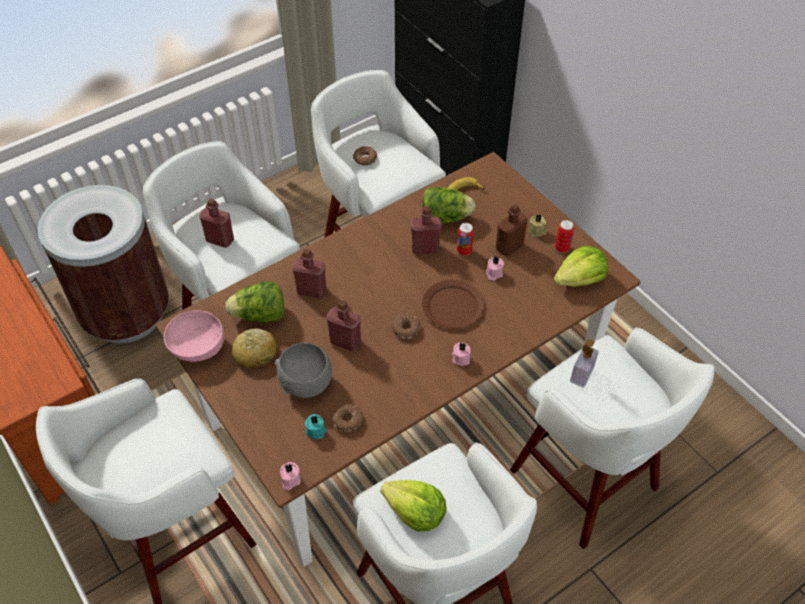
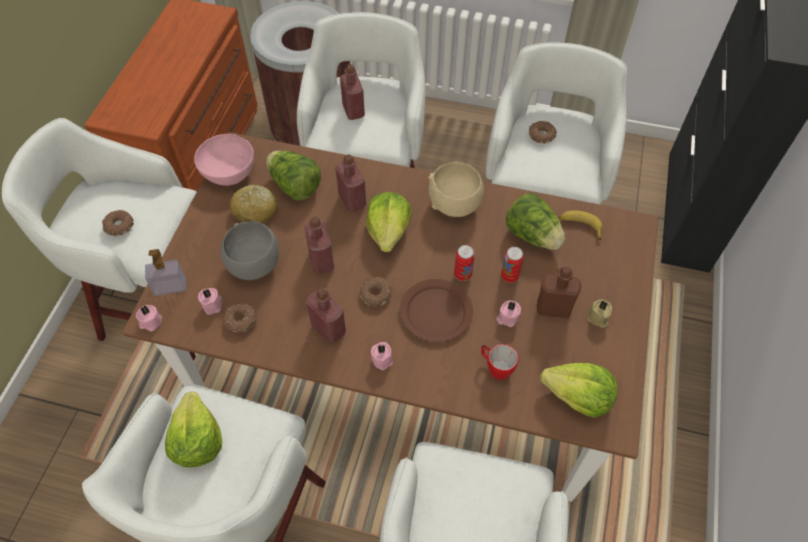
camera: 50 degrees right, 5 degrees up
(159, 458) = (118, 226): none -> donut
(315, 430) = (213, 304): turquoise candle -> pink candle
(361, 288) = (388, 231): none -> lettuce
(378, 238) = (455, 205): none -> beige bowl
(425, 248) = (480, 245): red bottle -> red bottle (328, 329)
(523, 304) = (495, 367): none -> mug
(562, 248) = (601, 354): can -> can (462, 274)
(581, 374) = (470, 480): soap dispenser -> soap dispenser (170, 286)

